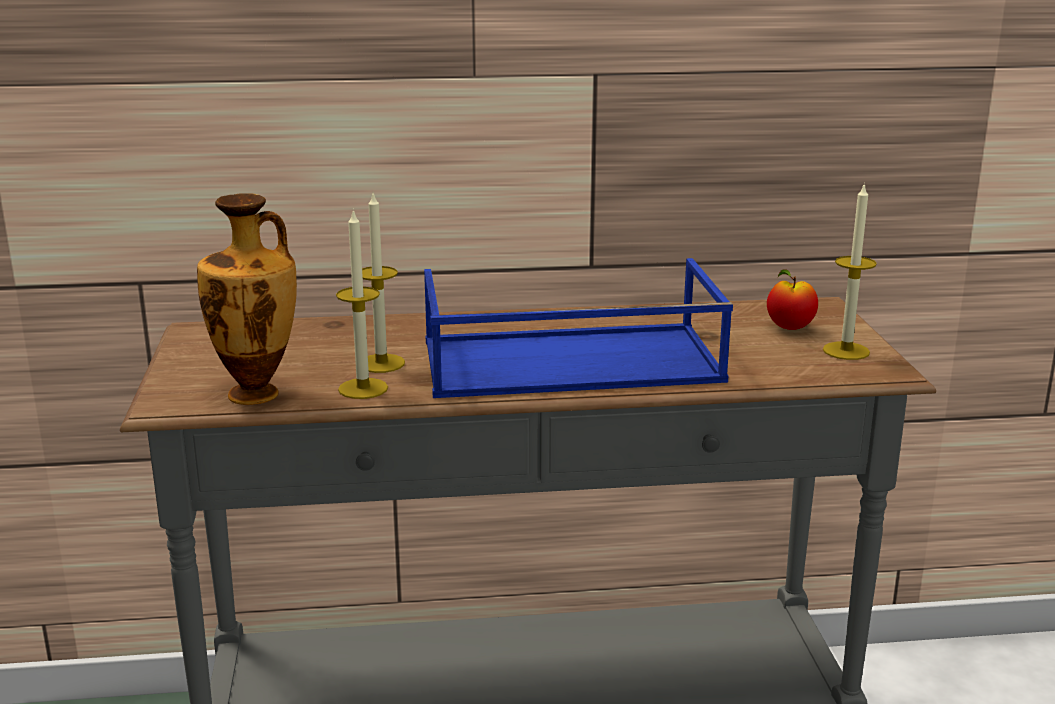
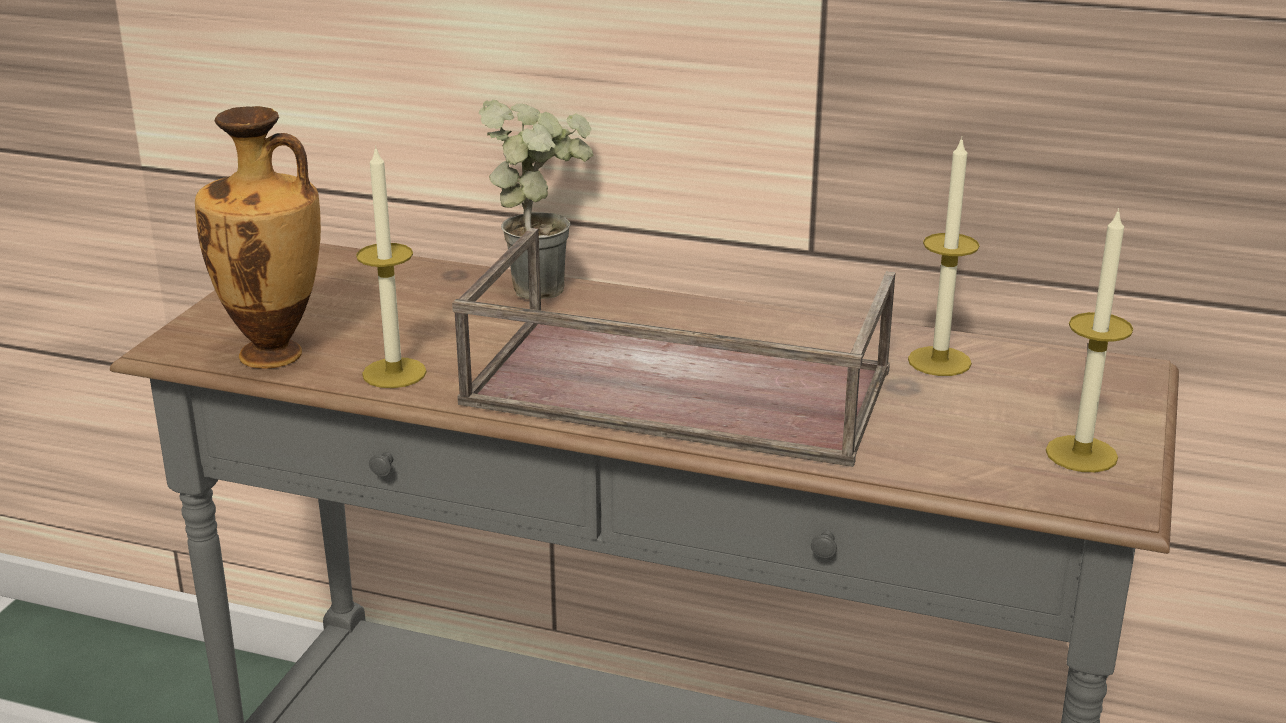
camera: 25 degrees right, 5 degrees up
(381, 363) = (450, 342): candle -> candle (939, 361)
(409, 319) = (546, 285): none -> potted plant
(567, 363) = (672, 389): blue tray -> brown tray
(790, 328) = (1036, 398): apple -> none

